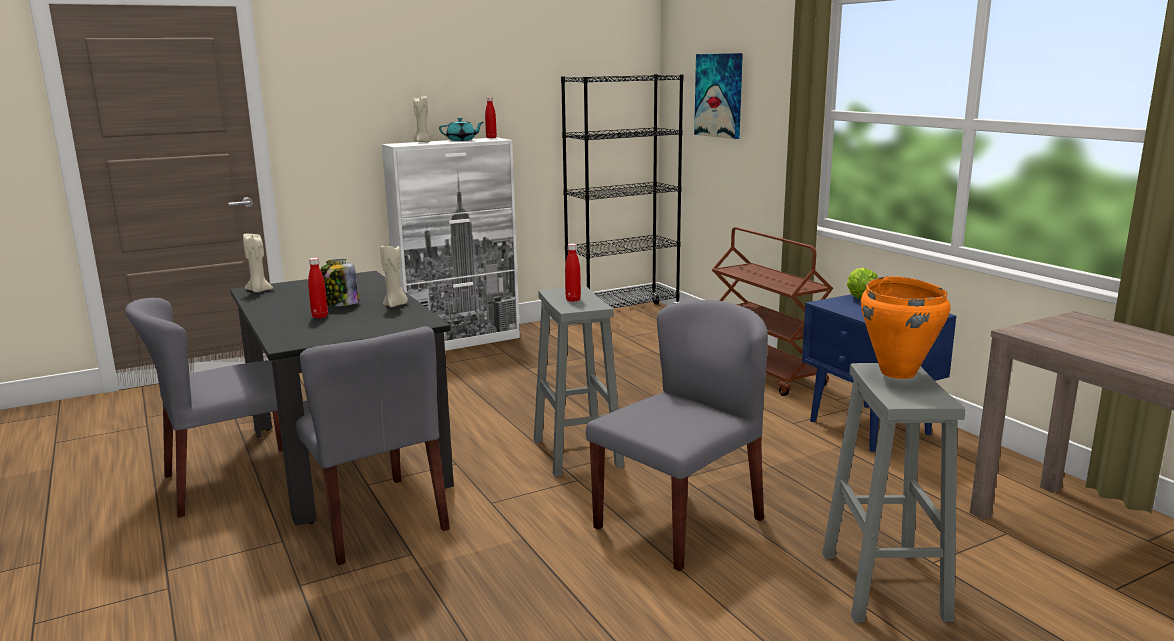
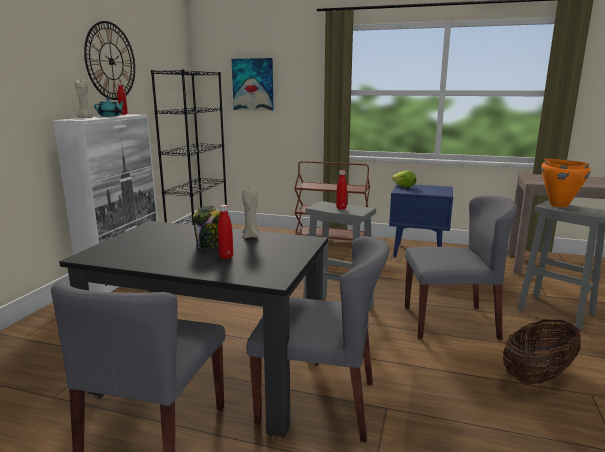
camera: 45 degrees left, 0 degrees up
(259, 291) = (99, 255): beige candle -> none
(489, 69) = (111, 61): none -> wall clock
(631, 622) = (537, 376): none -> basket
(679, 522) = (450, 322): grey chair -> grey chair turned 90 degrees clockwise

